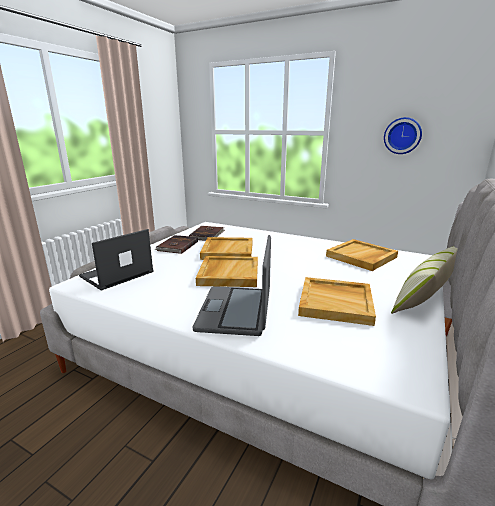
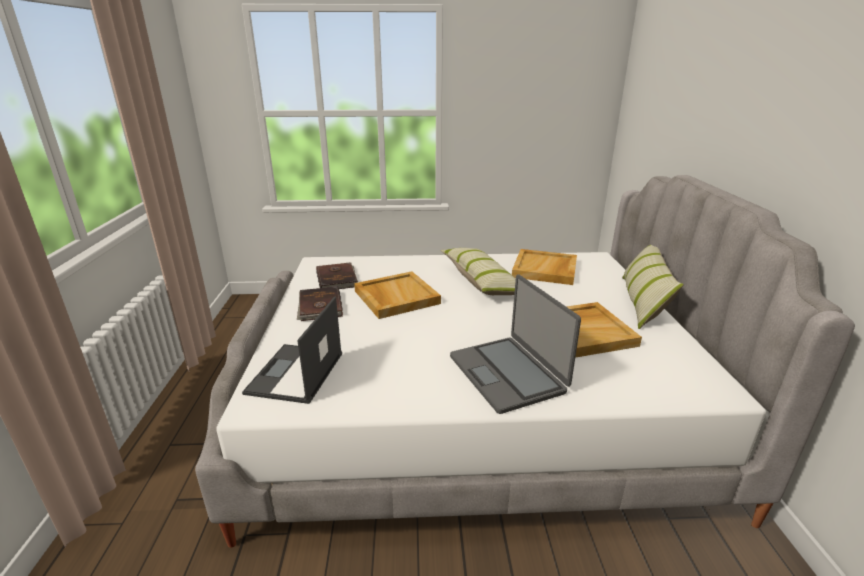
camera: 30 degrees left, 5 degrees up
(228, 273) = (438, 329): beige tray -> none
(299, 254) = (482, 281): none -> pillow
(402, 136) = (530, 114): wall clock -> none

